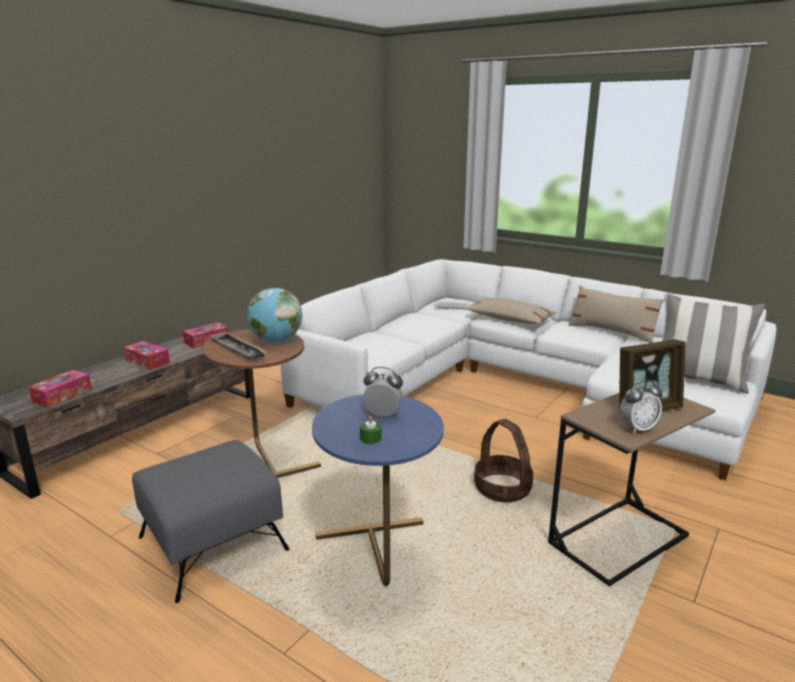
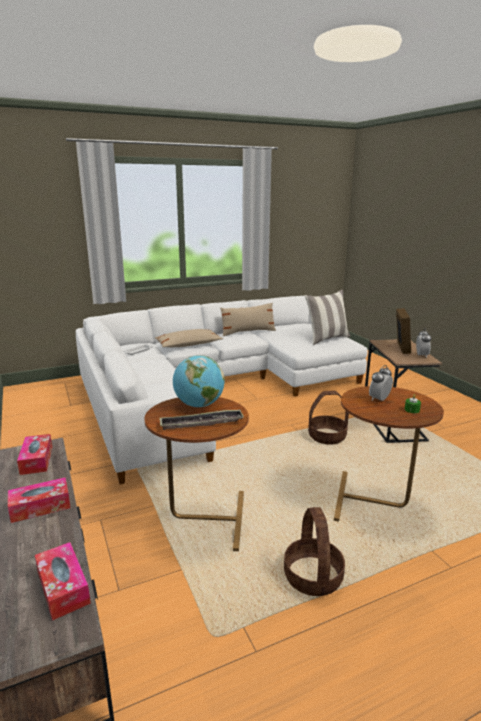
camera: 60 degrees left, 0 degrees up
(214, 543) = (312, 576): grey ottoman -> basket
(378, 562) = (376, 503): blue side table -> brown side table

